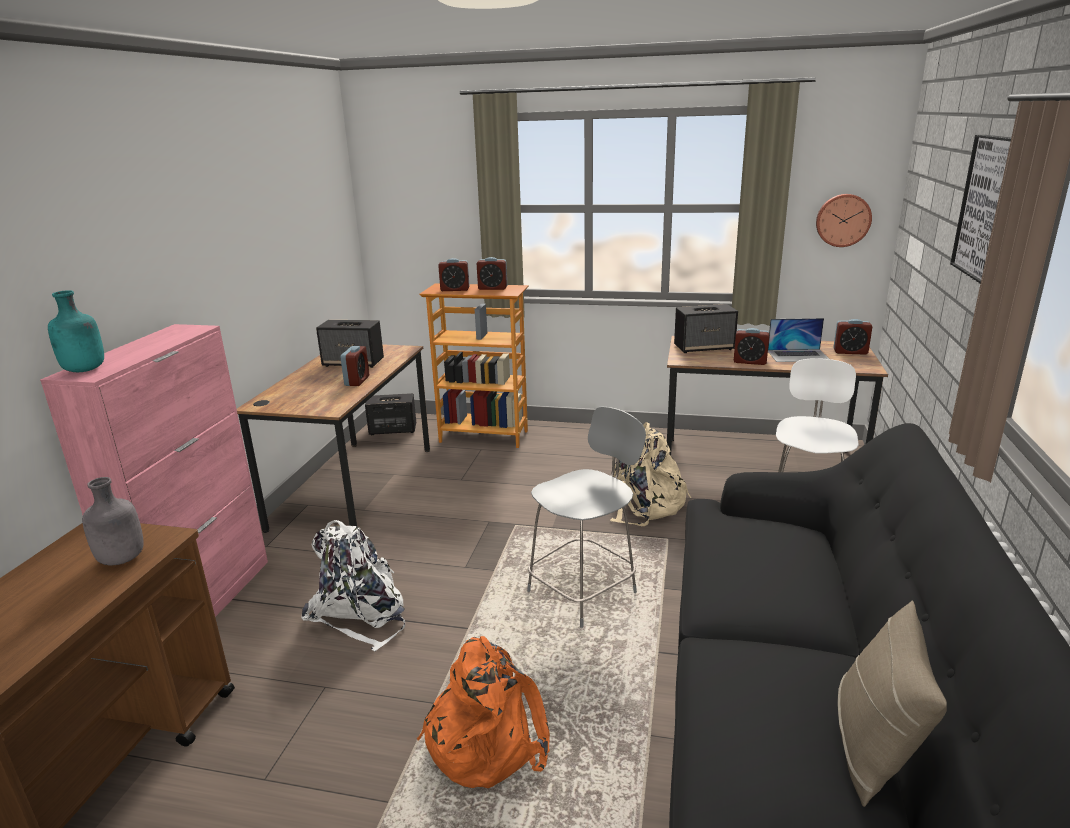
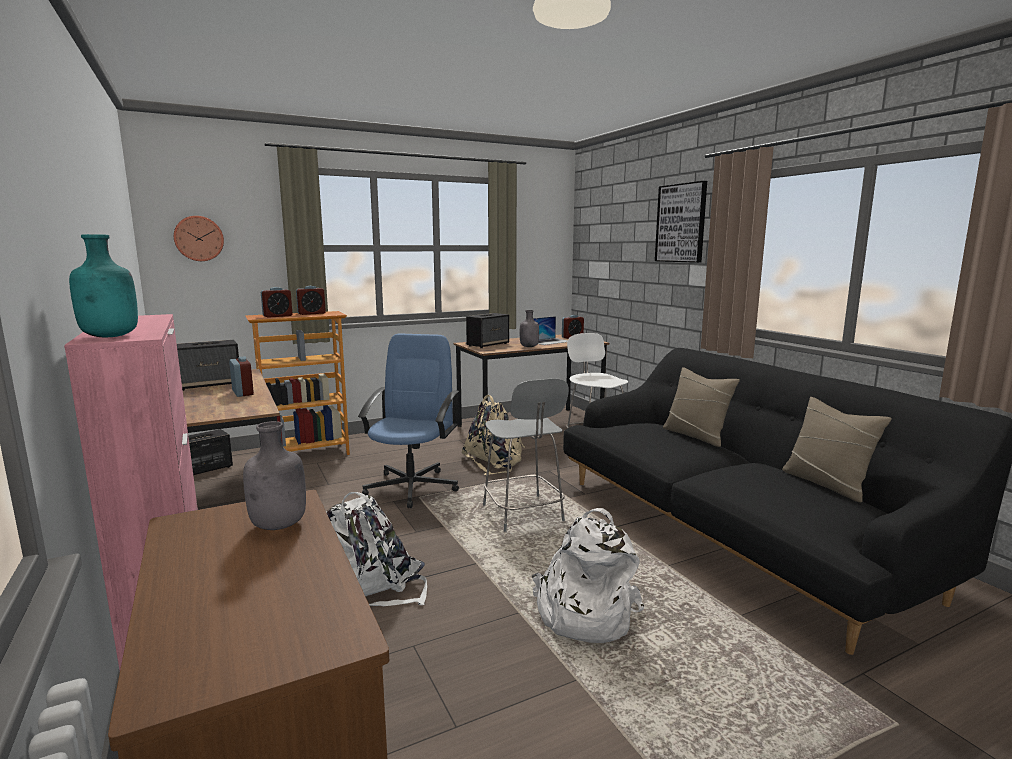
camera: 40 degrees left, 10 degrees down
(486, 739) = (583, 613): orange backpack -> white backpack
(525, 510) = (412, 487): none -> blue office chair
(584, 591) = (523, 515): grey chair -> grey chair turned 150 degrees clockwise
(750, 362) = (529, 346): alarm clock -> grey bottle
(821, 577) = (696, 435): none -> beige pillow
(843, 220) = (544, 256): wall clock -> wall clock (199, 238)

